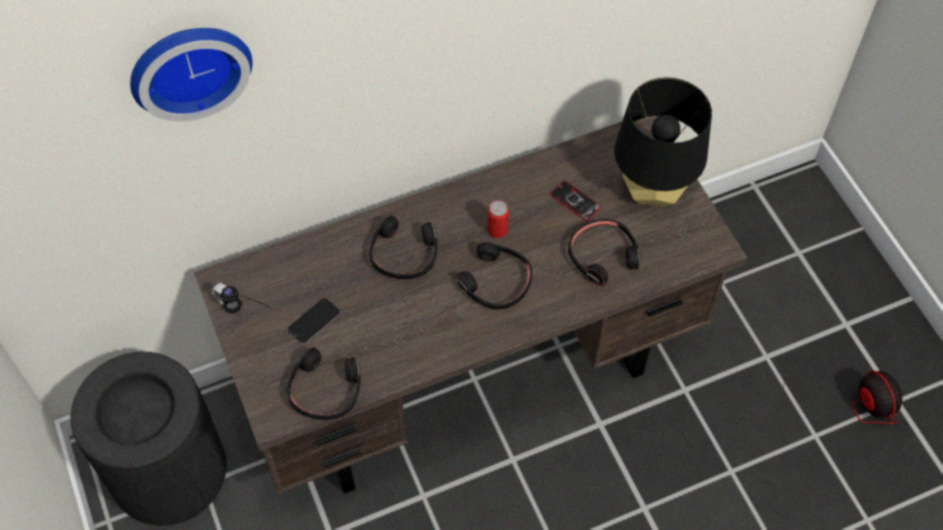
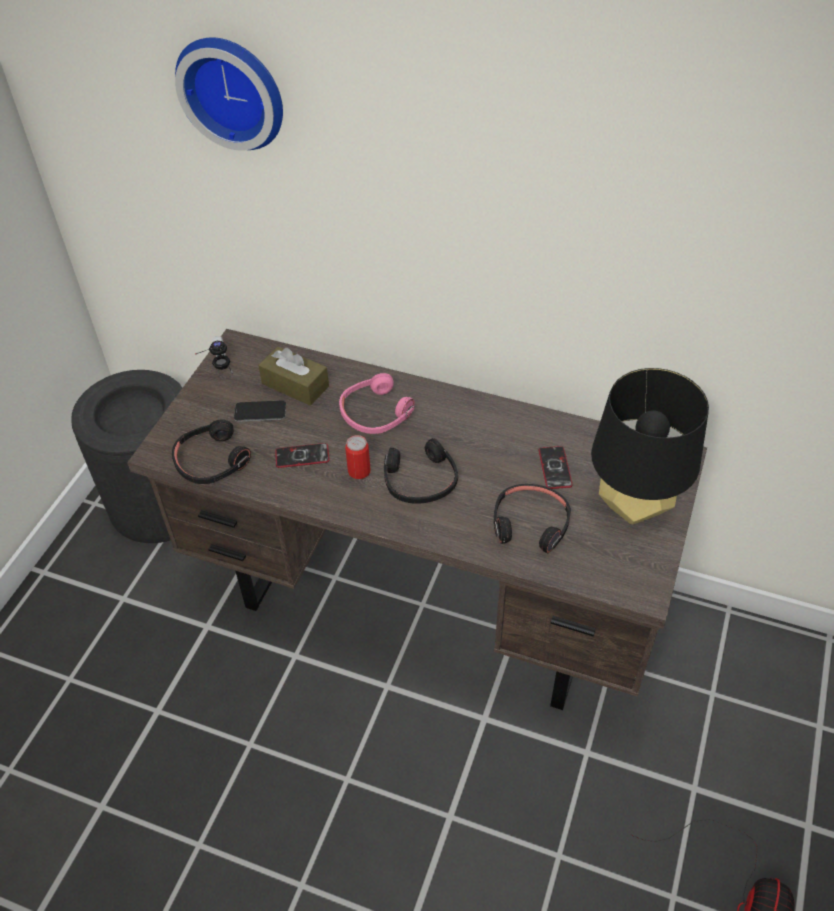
camera: 45 degrees right, 10 degrees down
(314, 278) = (295, 385): none -> brown tissue box
(390, 331) = (302, 456): none -> phone
(404, 254) = (375, 413): black headphones -> pink headphones
(497, 230) = (466, 445): can -> can (359, 471)

